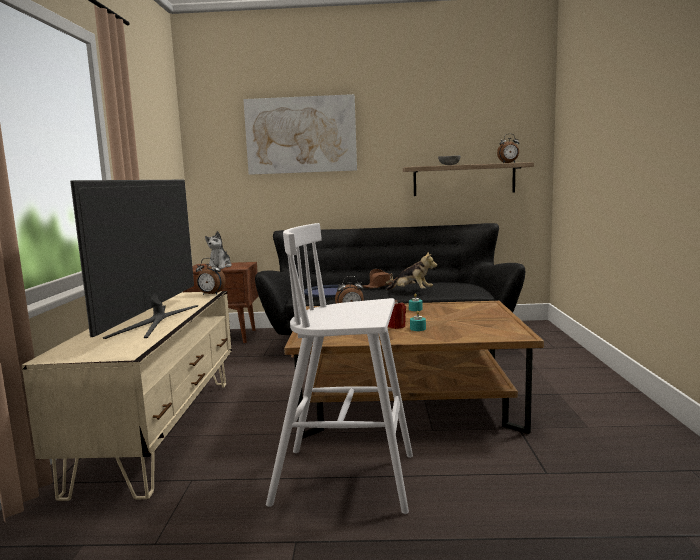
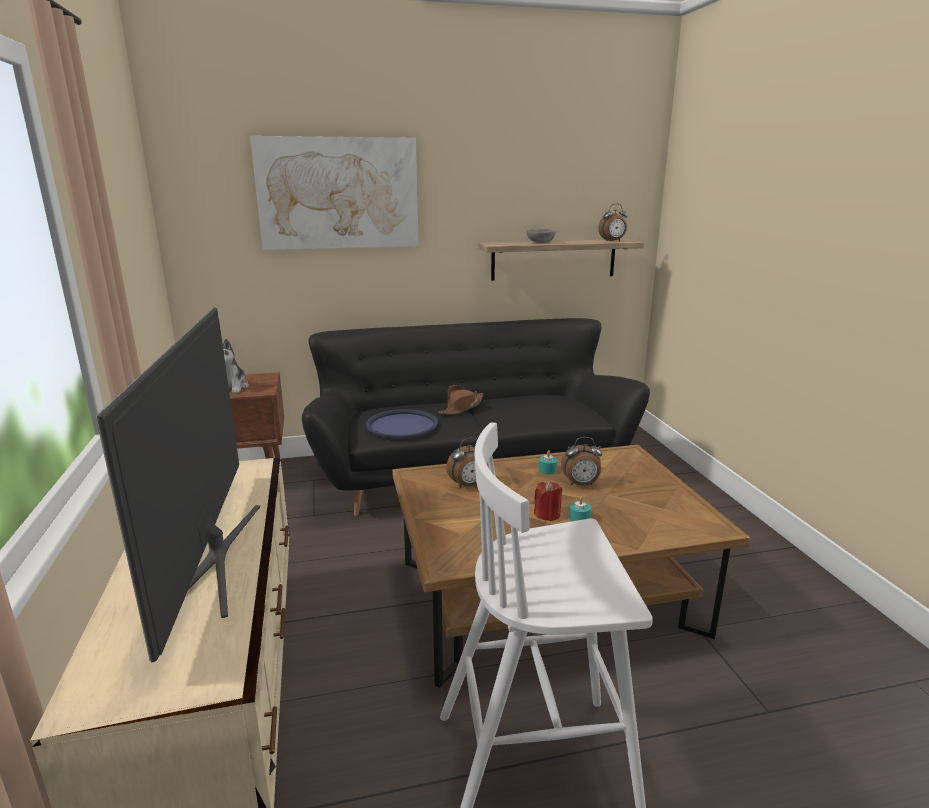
camera: 15 degrees left, 10 degrees up
(210, 294) = (261, 470): alarm clock -> alarm clock (581, 484)
(412, 291) = (508, 419): plush toy -> none

